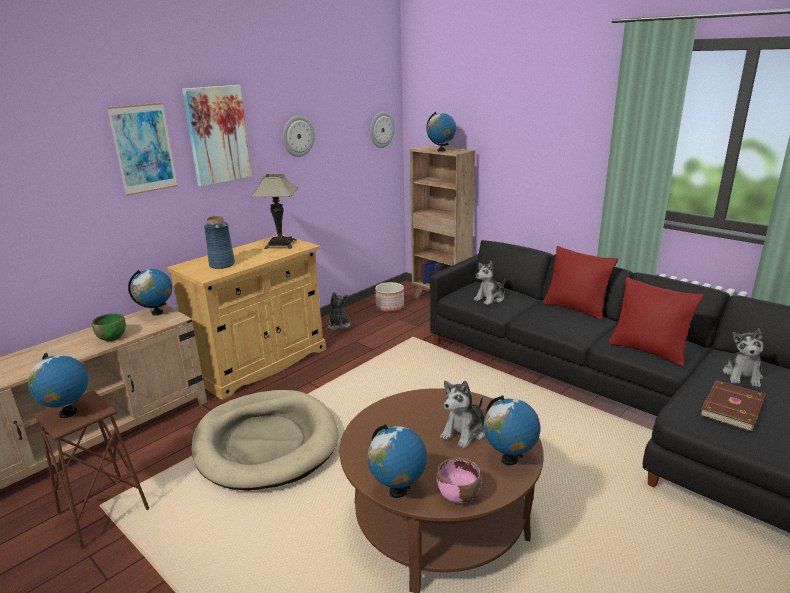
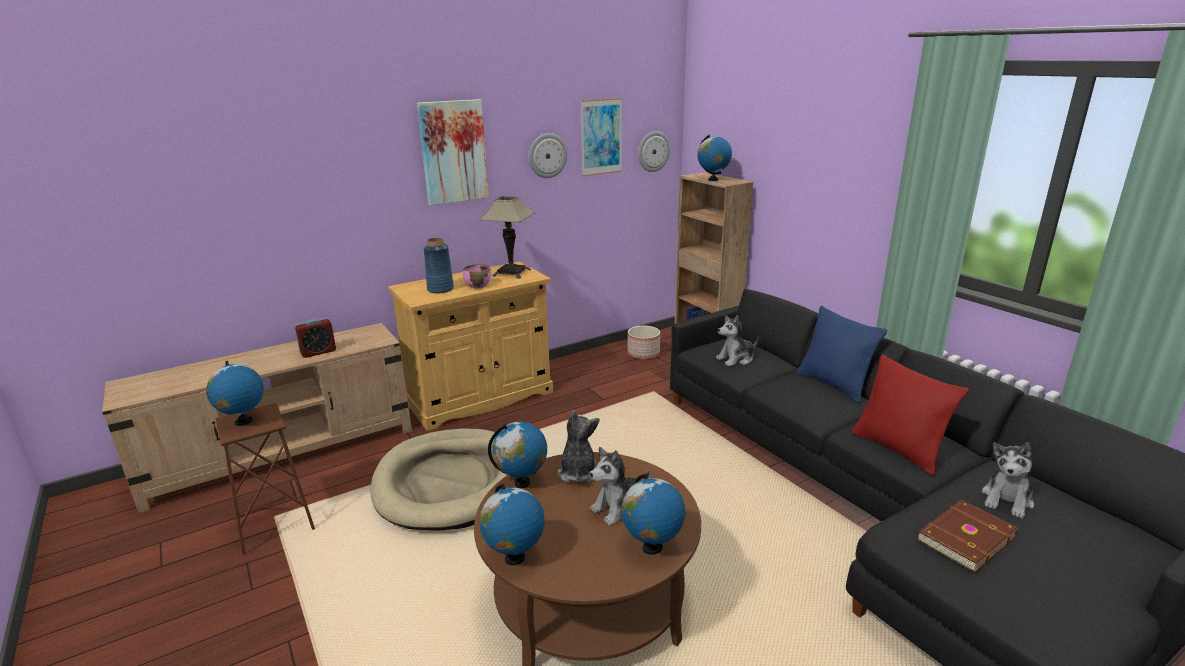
camera: 15 degrees right, 0 degrees up
(112, 337) = (318, 352): green bowl -> alarm clock
(143, 148) = (372, 163): picture -> picture (601, 137)
(157, 313) = (370, 332): globe -> globe (522, 483)
(338, 325) = (578, 368): plush toy -> plush toy (578, 472)
(458, 495) = (574, 575): pink bowl -> pink bowl (477, 286)
(575, 309) = (833, 385): red pillow -> blue pillow

